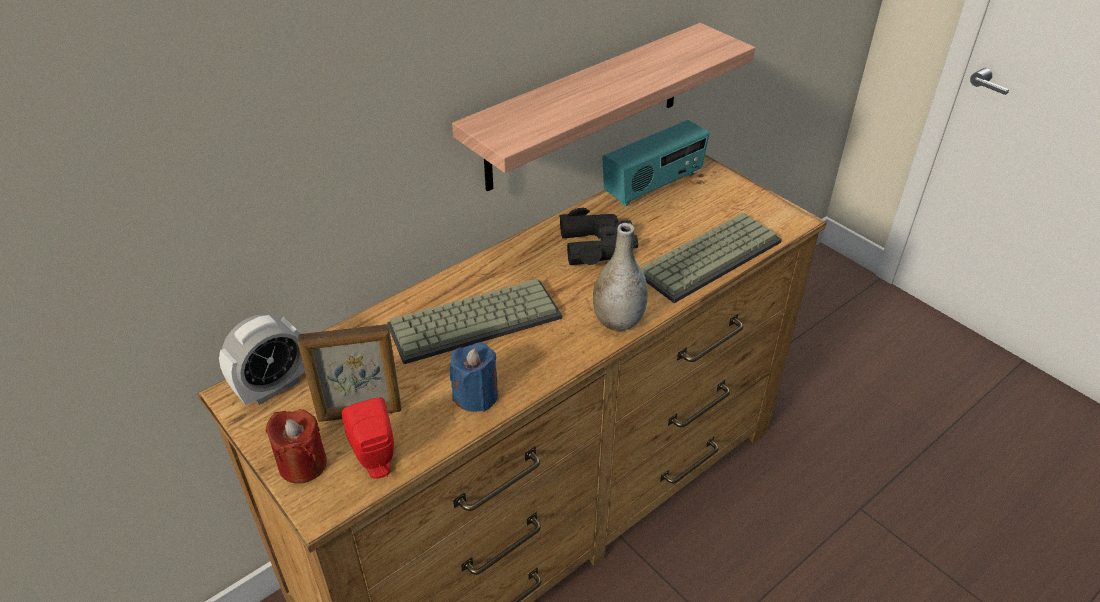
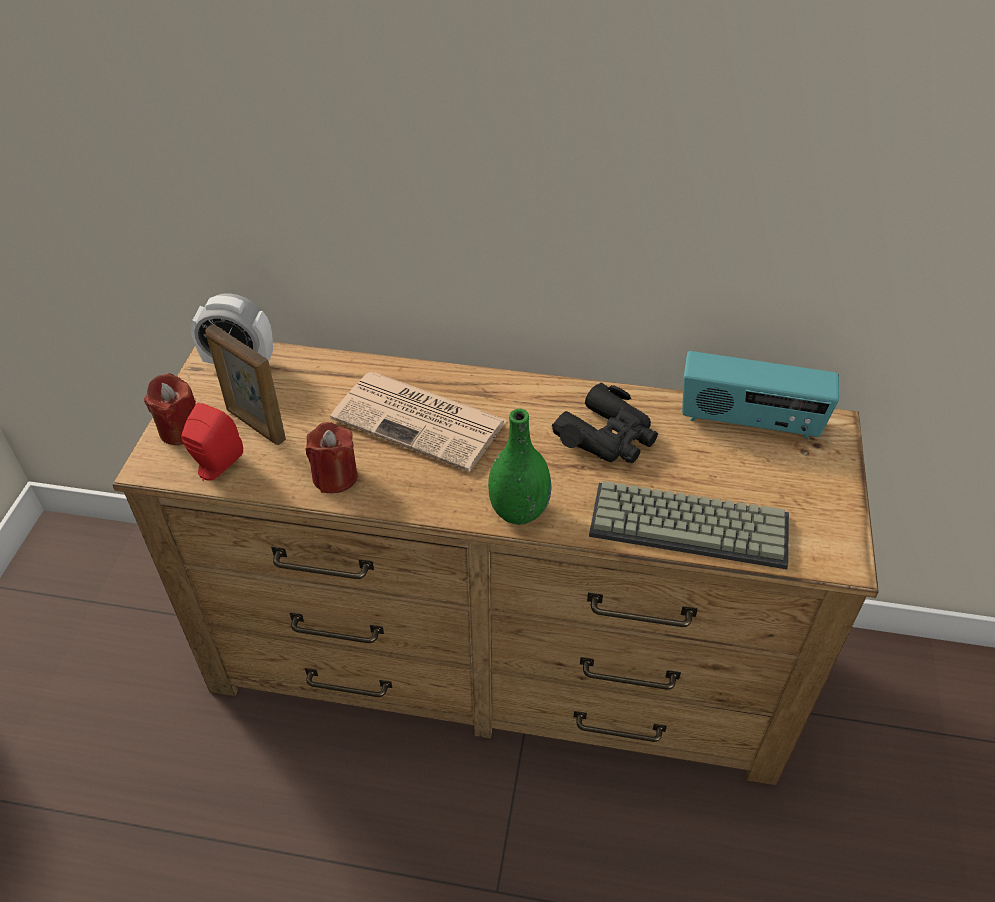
camera: 50 degrees right, 5 degrees up
(476, 320) = (422, 421): keyboard -> newspaper
(476, 396) = (335, 477): blue candle -> red candle
(585, 107) = (693, 287): shelf -> none
(618, 321) = (519, 511): grey vase -> green vase

